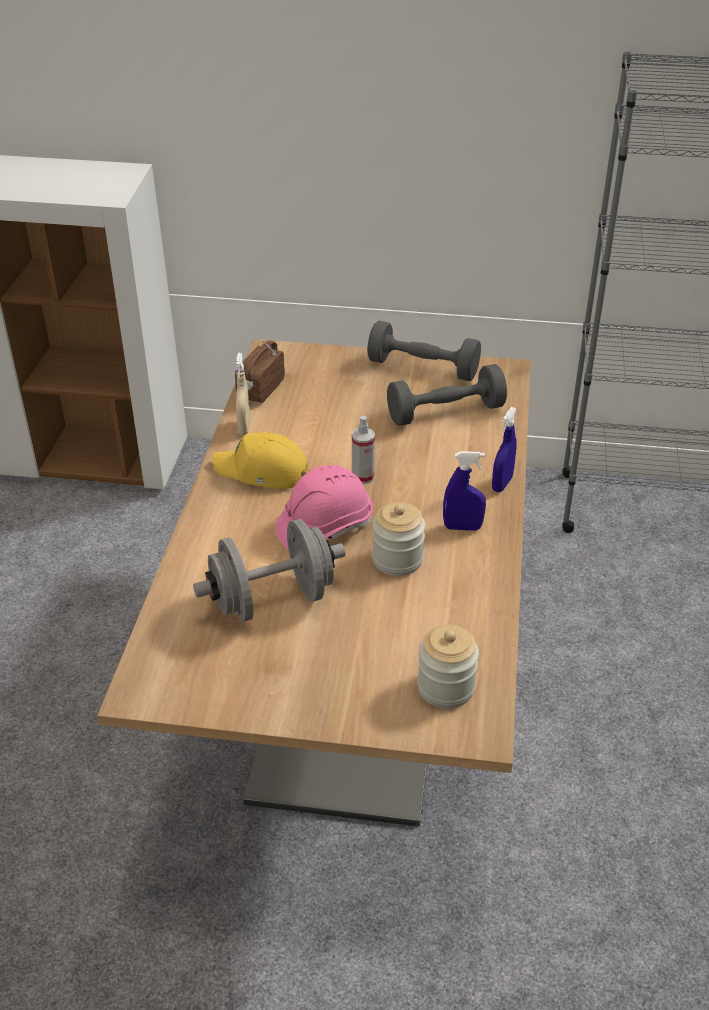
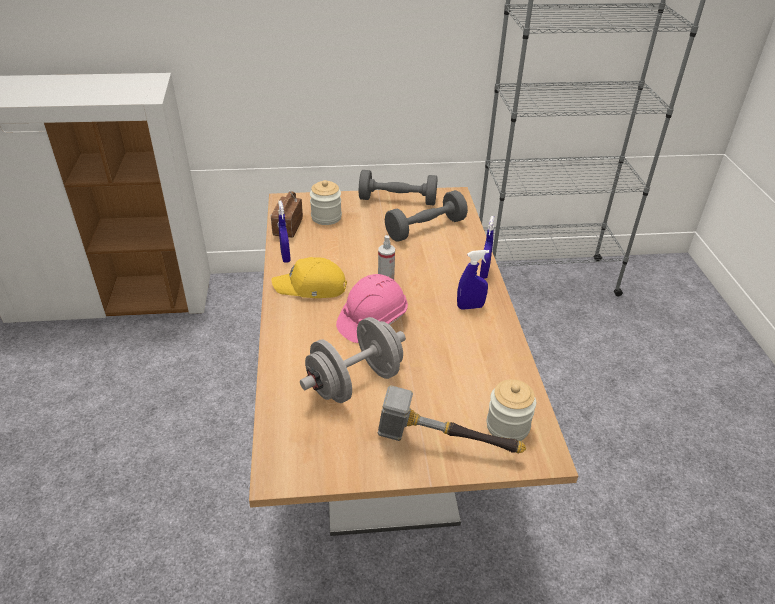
camera: 15 degrees left, 0 degrees up
(244, 427) = (285, 257): beige spray bottle -> blue spray bottle
(351, 696) = (442, 446): none -> hammer
(397, 559) = (434, 337): jar -> jar (326, 217)

